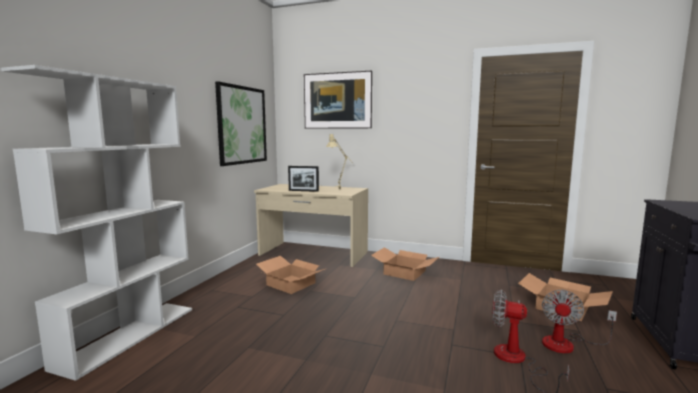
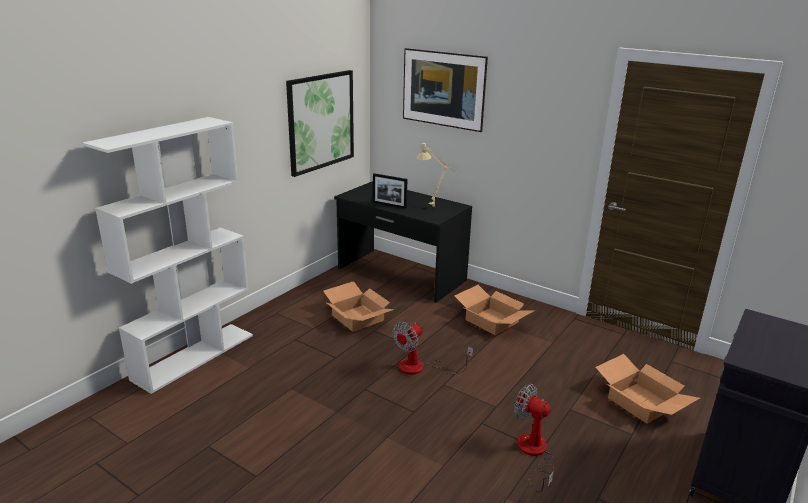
camera: 15 degrees right, 15 degrees up
(313, 254) = (400, 274): beige desk -> black desk
(567, 344) = (603, 446): fan -> fan (420, 367)

